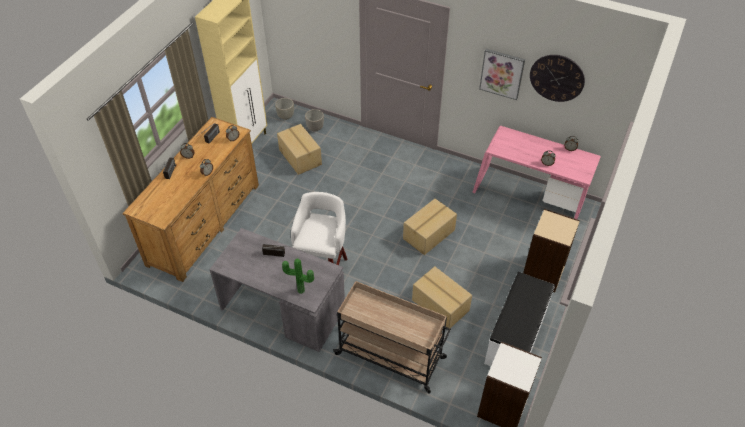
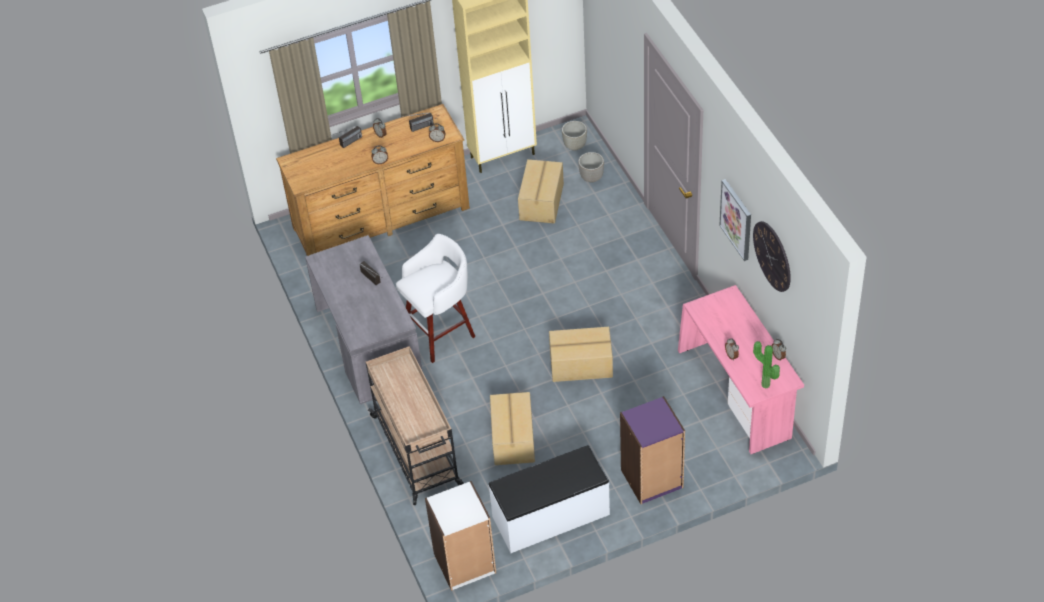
camera: 45 degrees right, 0 degrees up
(300, 292) = (357, 325): potted plant -> potted plant (764, 386)
(543, 273) = (652, 479): beige bookcase -> purple bookcase

